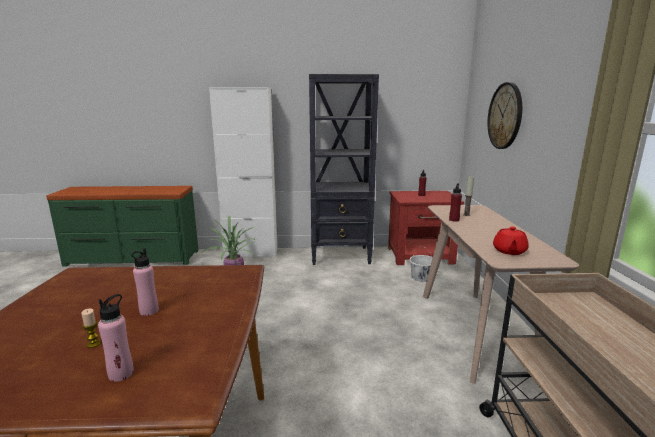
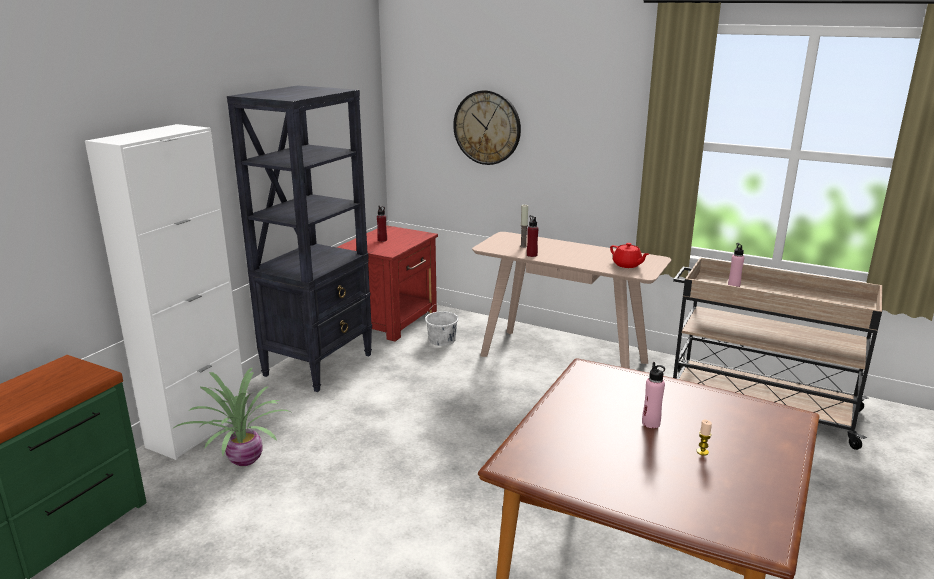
camera: 60 degrees left, 5 degrees up
(121, 373) = (754, 440): pink bottle -> pink bottle (733, 285)

